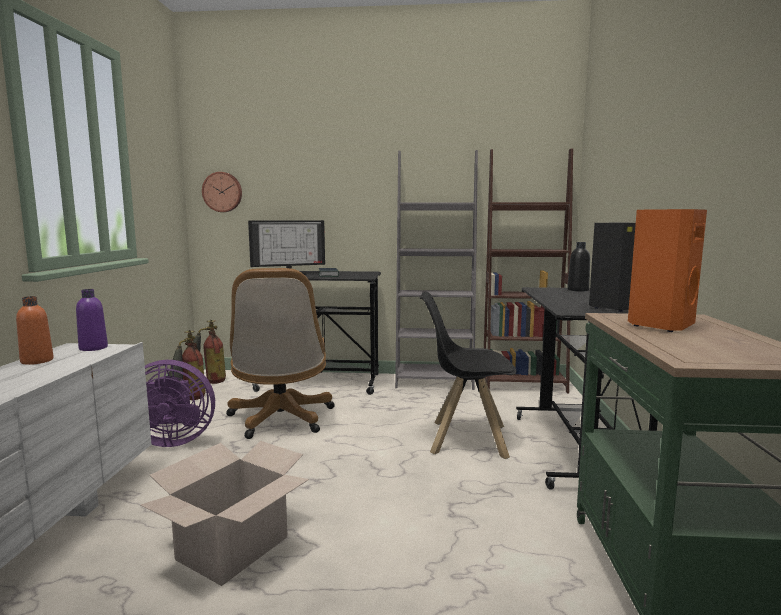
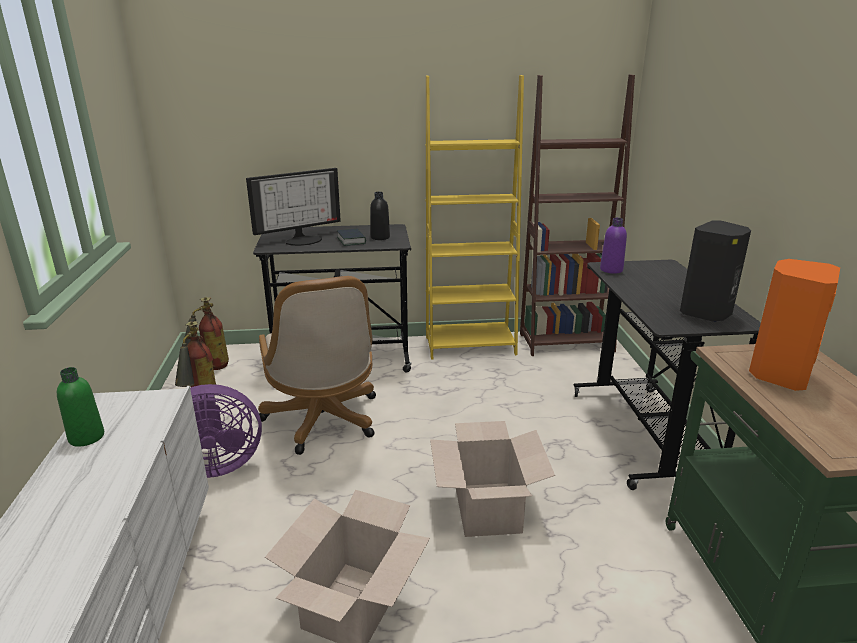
camera: 10 degrees left, 15 degrees up
(37, 361) = (86, 437): orange bottle -> green bottle
(93, 348) = (135, 402): purple bottle -> purple bottle (611, 270)
(222, 192) = (196, 129): wall clock -> none
(398, 490) = (488, 509): none -> cardboard box
(434, 381) = (470, 345): grey bookcase -> yellow bookcase
(465, 439) = (531, 429): black chair -> none
(578, 290) = (649, 267): black bottle -> black bottle (380, 237)

